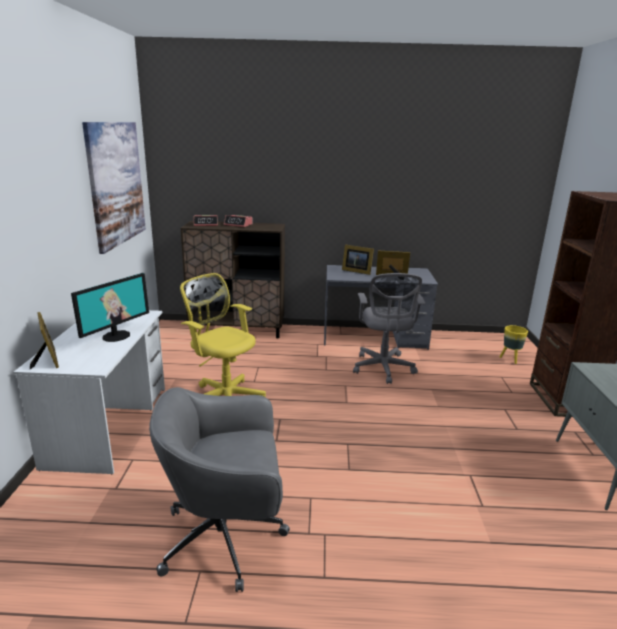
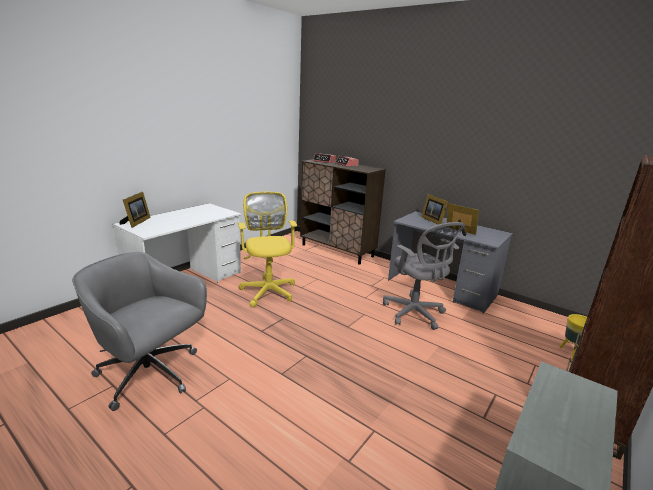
camera: 35 degrees right, 0 degrees up
(116, 183) = (255, 121): picture -> none
(116, 336) = (189, 220): monitor -> none
(383, 369) = (415, 314): grey office chair -> grey office chair turned 60 degrees counterclockwise

